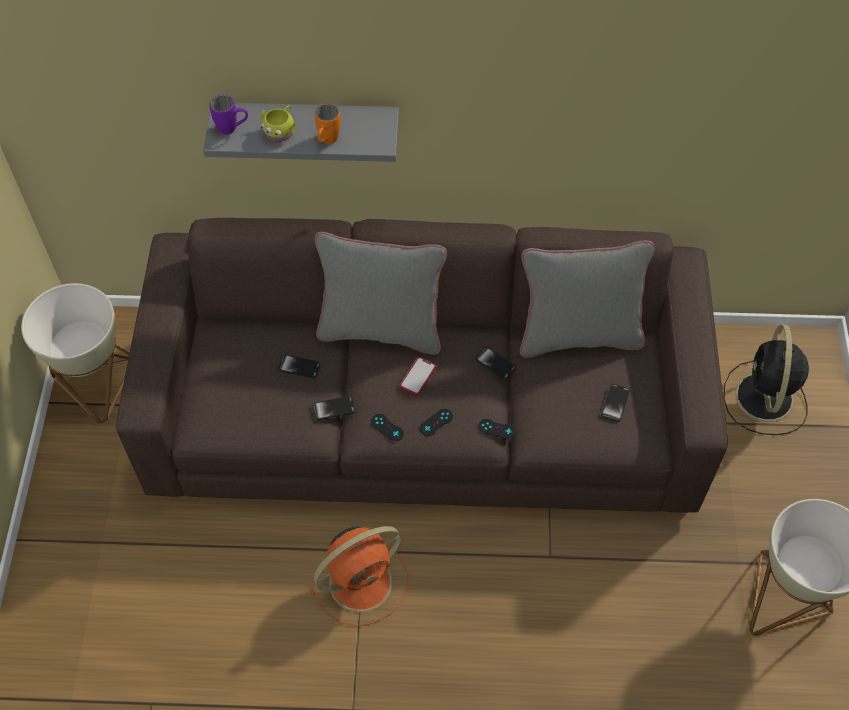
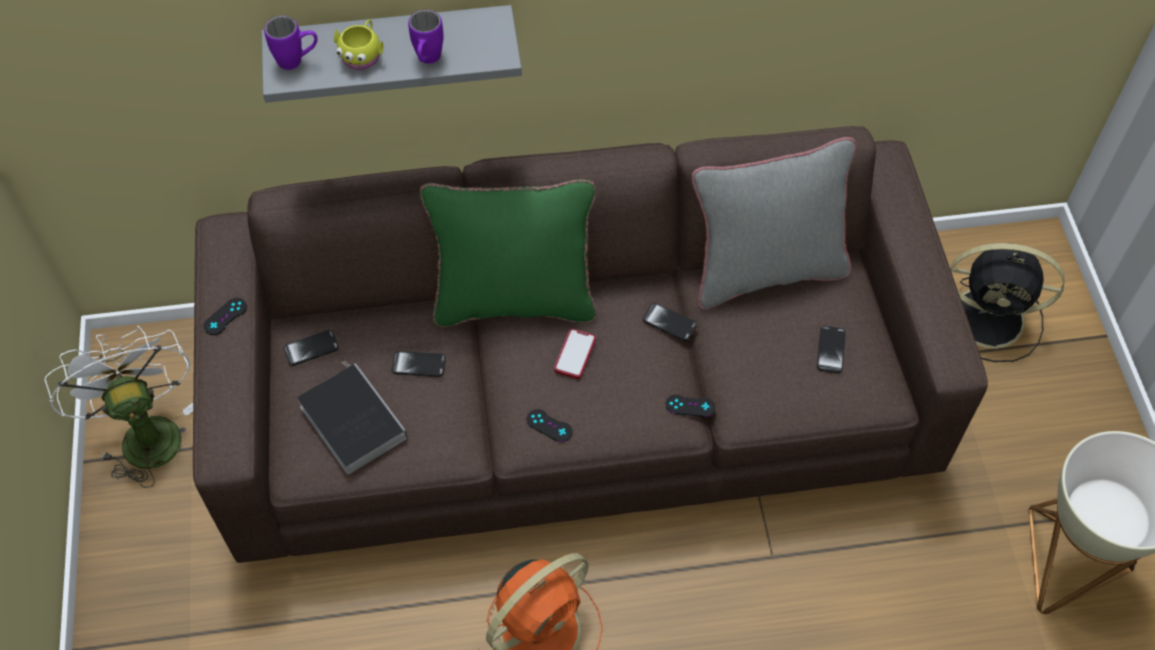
camera: 10 degrees left, 0 degrees up
(97, 388) = (145, 432): planter -> white fan
(240, 400) = (350, 420): none -> book
(327, 141) = (427, 61): orange mug -> purple mug
(333, 408) = (474, 412): phone -> phone (311, 348)
(381, 329) = (514, 301): grey pillow -> green pillow
(436, 422) = (611, 409): black game controller -> black game controller (225, 316)
(764, 399) = (991, 318): black fan -> black fan turned 75 degrees counterclockwise

